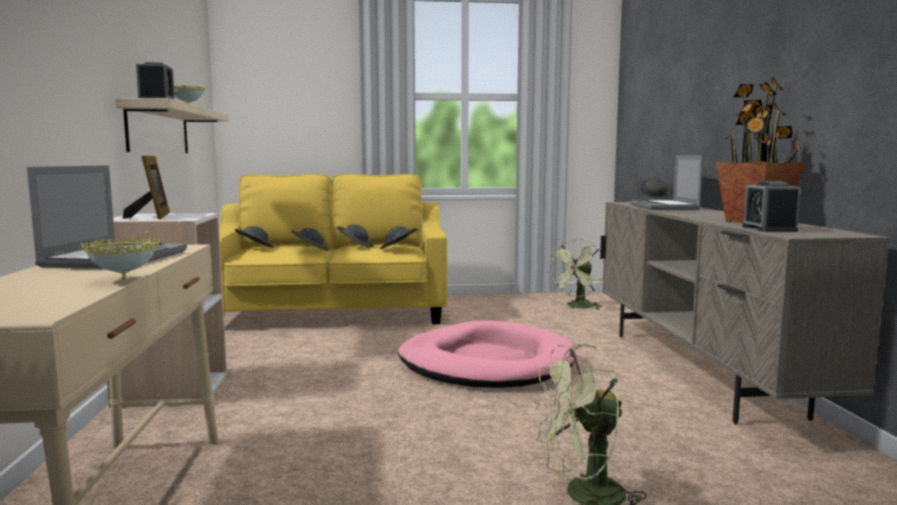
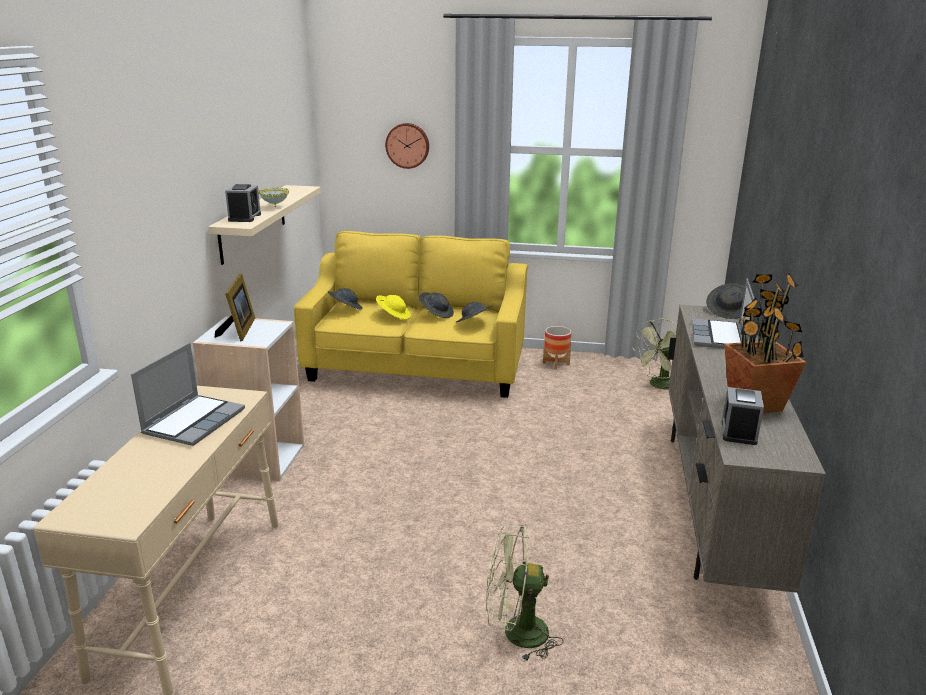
camera: 15 degrees right, 15 degrees up
(124, 279) = (188, 469): bowl -> none
(310, 95) = (407, 145): none -> wall clock
(310, 251) = (393, 316): grey hat -> yellow hat
(472, 302) = (556, 364): none -> planter
(485, 363) = (521, 462): pink dog bed -> none

